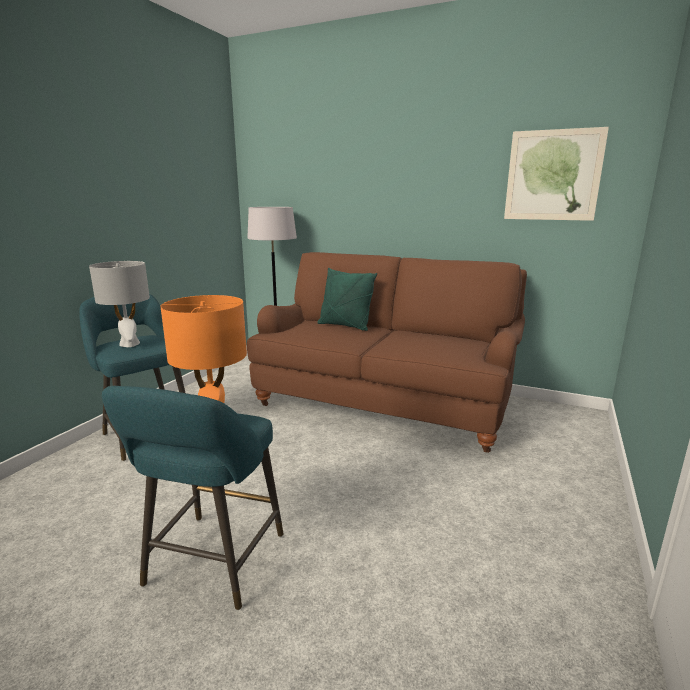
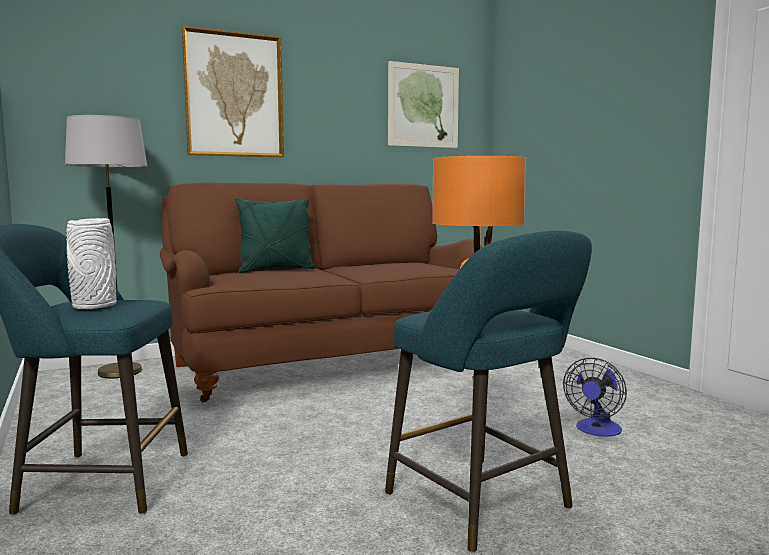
camera: 50 degrees left, 10 degrees down
(129, 344) = (94, 306): grey table lamp -> white vase
(366, 180) = (234, 95): none -> picture
(414, 573) = (596, 430): none -> fan

